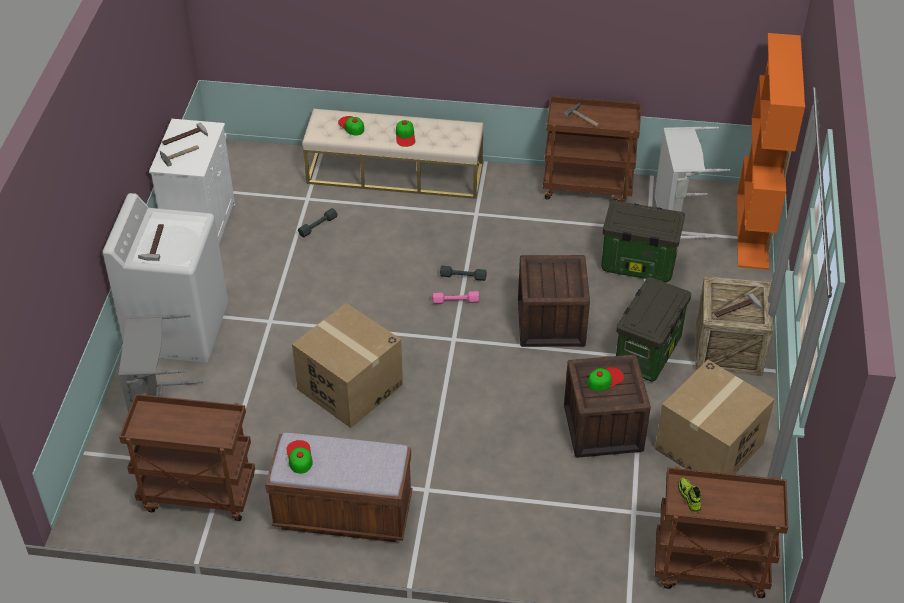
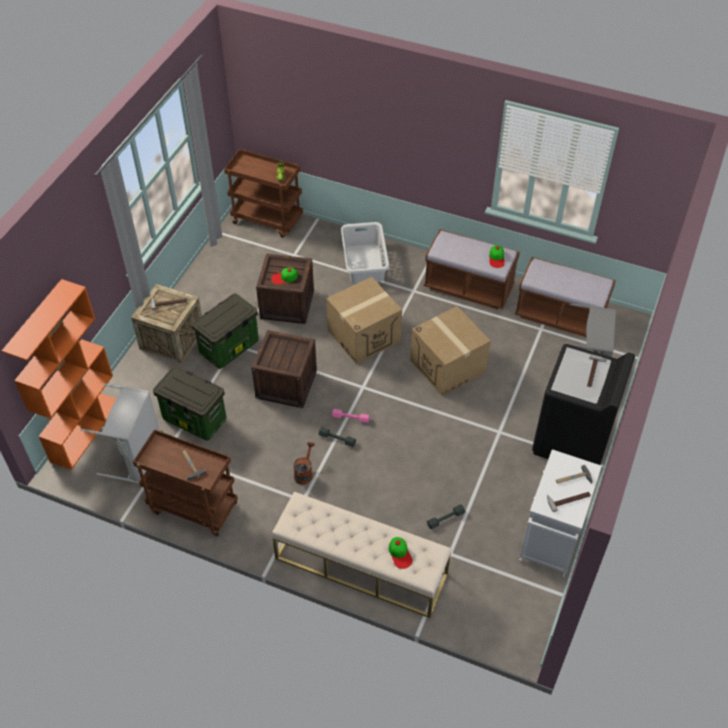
camera: 165 degrees left, 5 degrees up
(178, 329) = (572, 440): white washing machine -> black washing machine
(197, 494) = (560, 316): brown cart -> brown bench
(405, 136) = (352, 528): cap -> none
(486, 238) = (304, 472): none -> brown watering can
(517, 519) = (364, 264): none -> grey laundry basket
(709, 447) = (227, 280): cardboard box -> cardboard box (364, 335)

